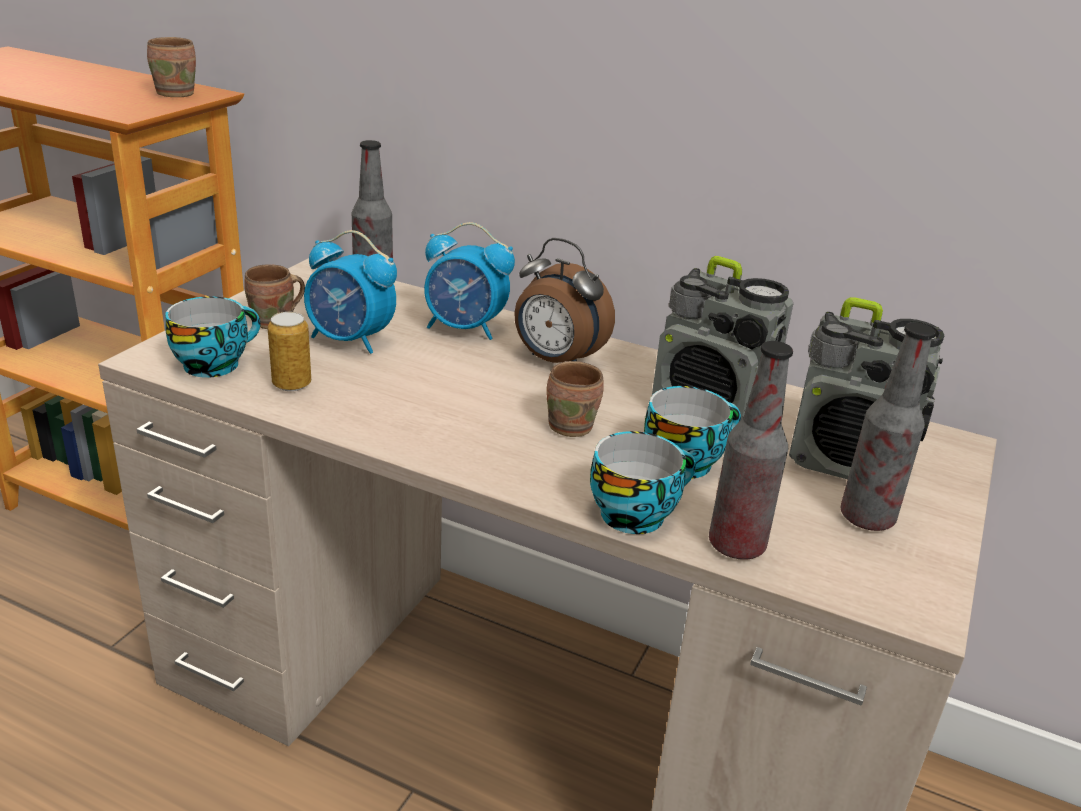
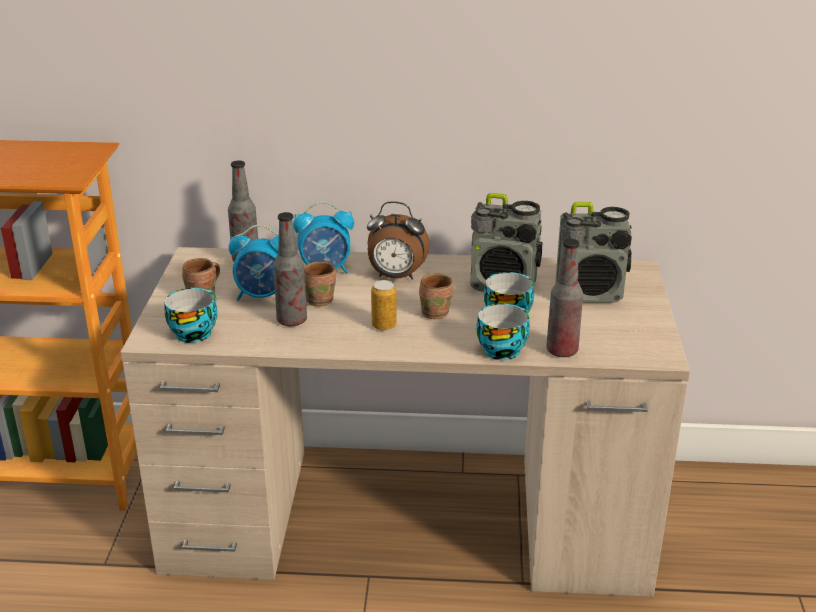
camera: 20 degrees left, 0 degrees up
(178, 93) = (77, 153): brown mug -> brown mug (320, 299)
(292, 384) = (255, 332): can -> can (384, 325)
(867, 518) = (615, 320): bottle -> bottle (292, 320)

